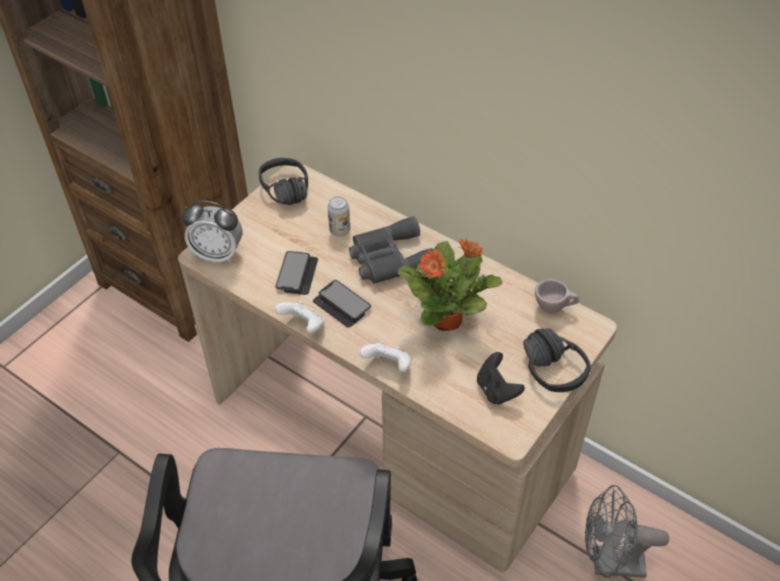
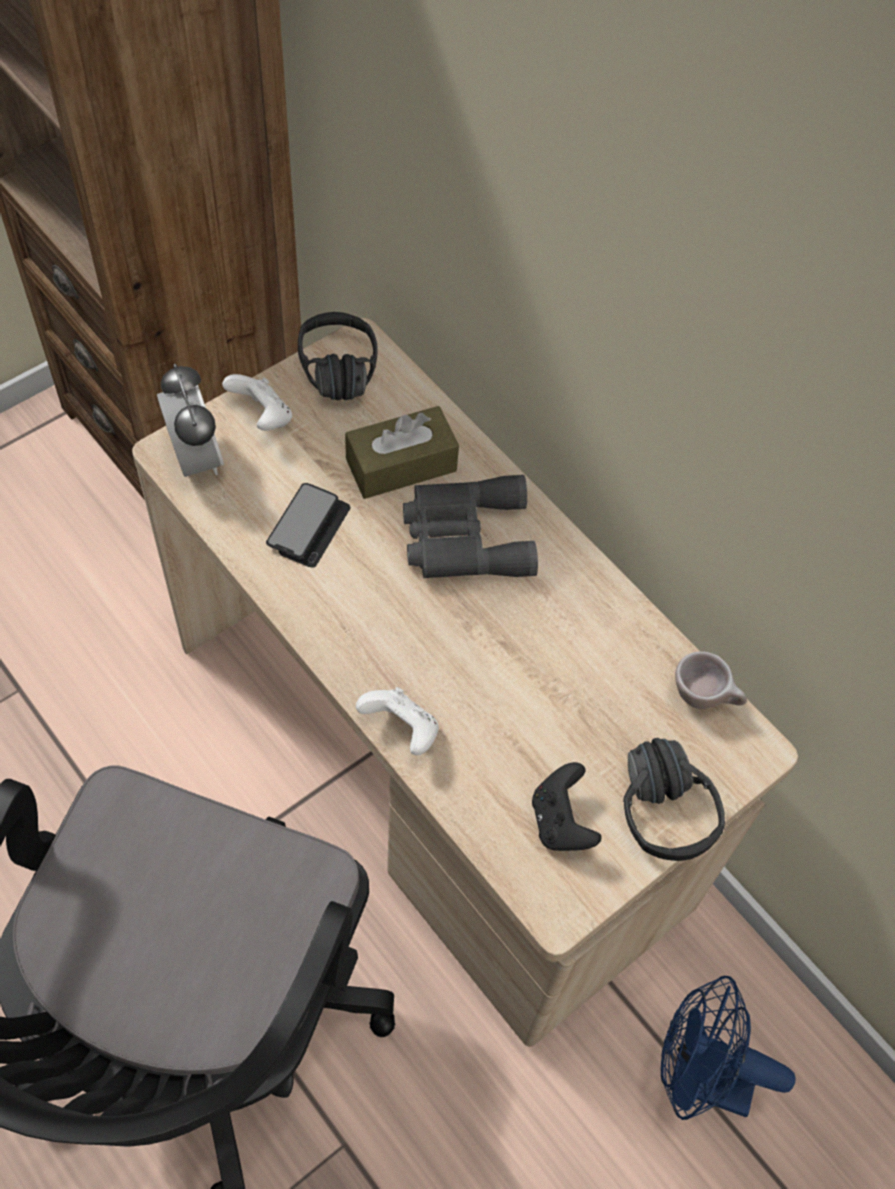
camera: 10 degrees right, 10 degrees up
(218, 254) = (196, 458): alarm clock -> alarm clock turned 135 degrees counterclockwise
(303, 326) = (290, 623): white game controller -> white game controller (262, 417)
(340, 230) = (401, 465): can -> brown tissue box
(342, 305) = (362, 601): phone -> none
(447, 319) = (523, 672): potted plant -> none
(609, 563) = (697, 1077): grey fan -> blue fan

